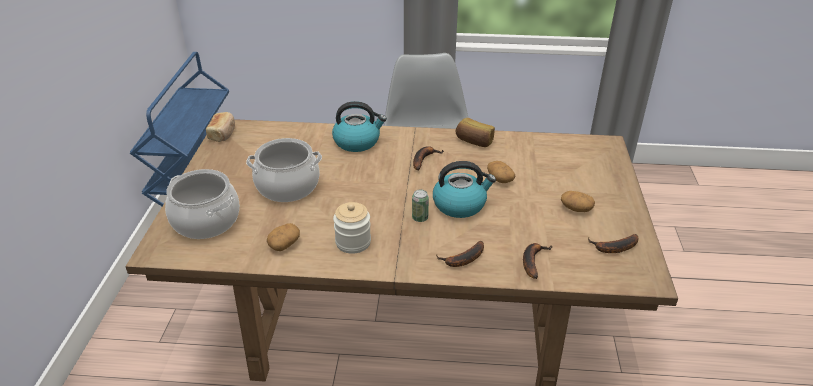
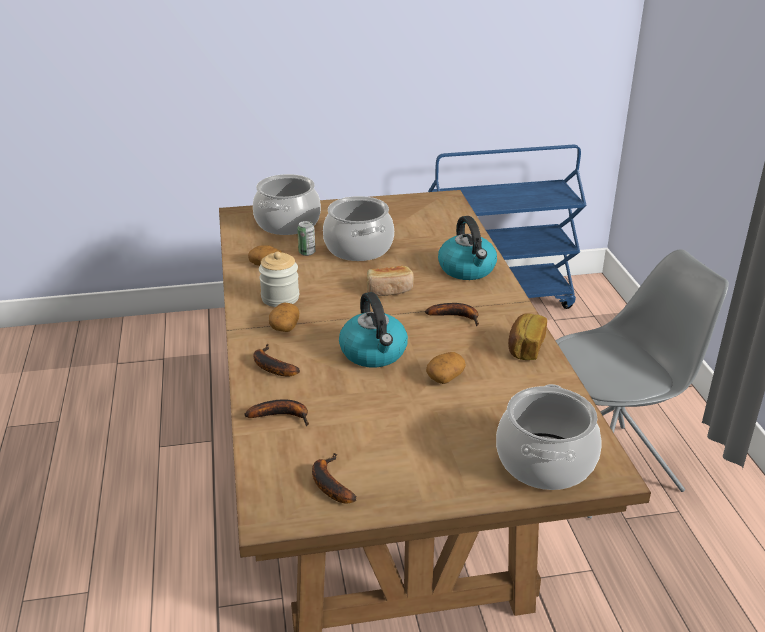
camera: 75 degrees right, 5 degrees down
(223, 133) = (433, 198): bread -> bread (389, 290)
(420, 218) = (336, 330): can -> can (307, 252)
(576, 208) = (407, 446): potato -> potato (284, 326)
(596, 161) = (546, 462): none -> cooking pot

